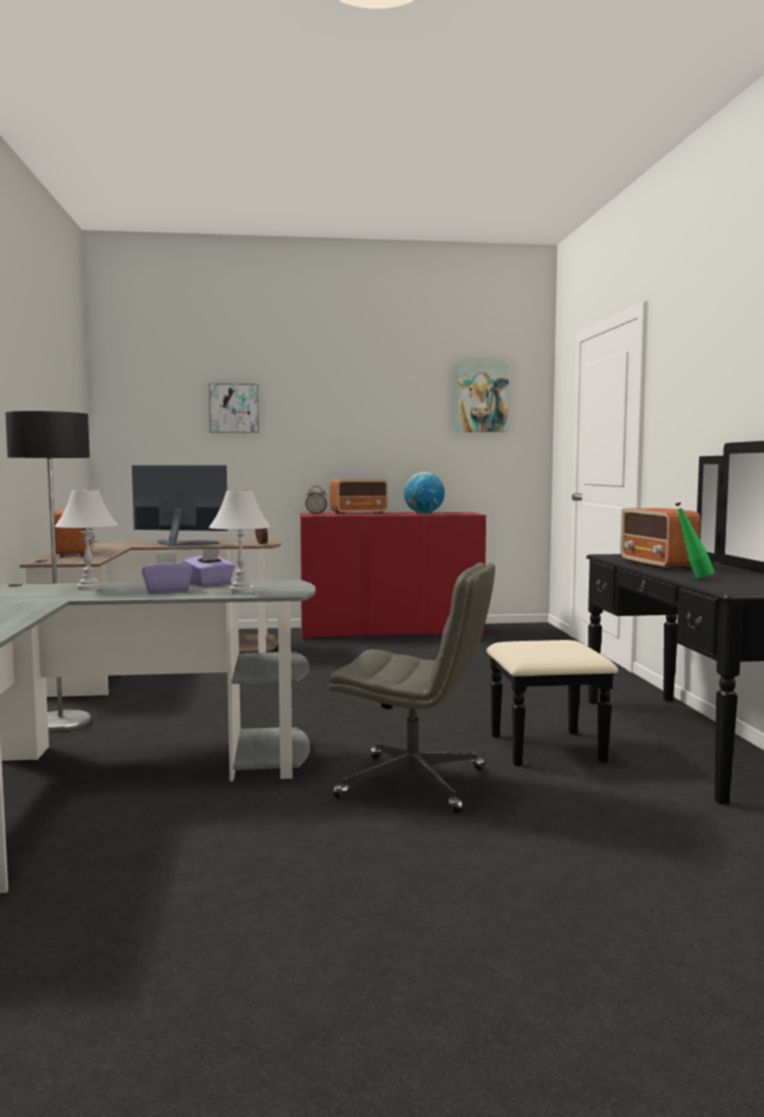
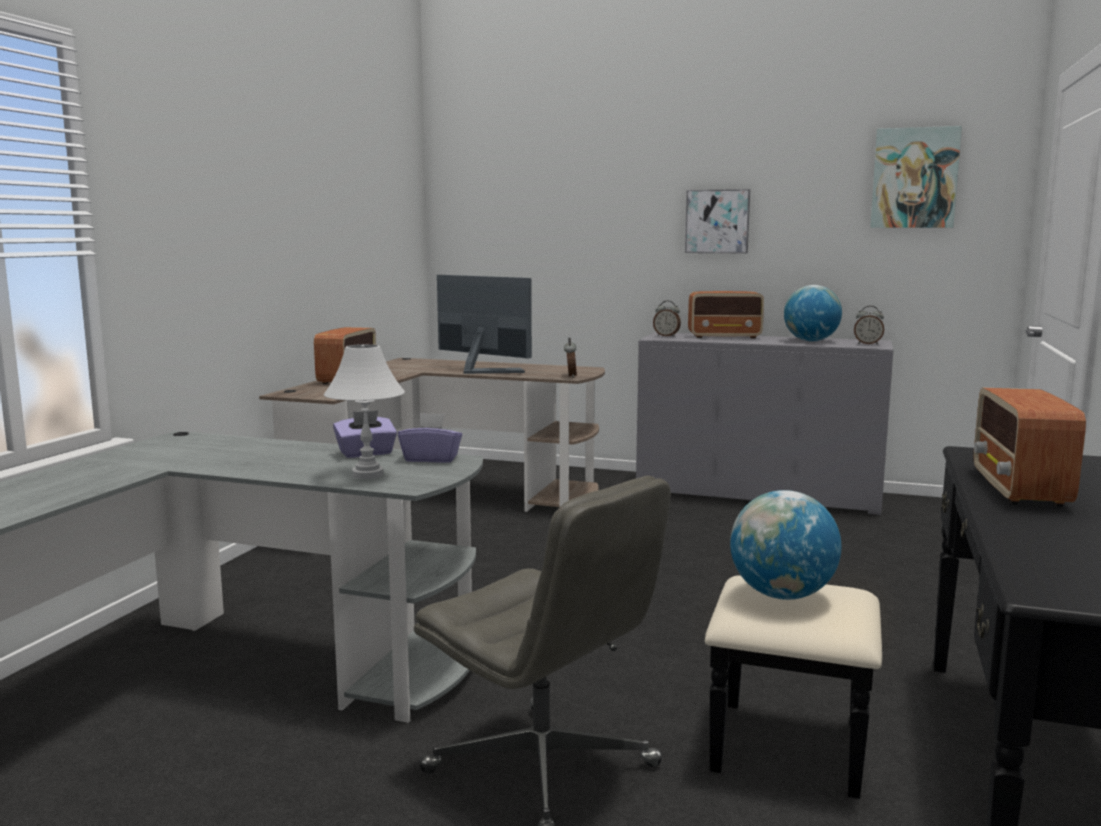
camera: 25 degrees right, 5 degrees up
(60, 723) = (268, 580): floor lamp -> none
(89, 588) = (231, 449): white table lamp -> none
(167, 590) = (297, 462): purple tissue box -> purple tissue box (431, 459)
(234, 408) = (581, 200): picture -> picture (717, 221)
(390, 632) = (757, 494): red cabinet -> grey cabinet
(464, 513) = (867, 344): none -> alarm clock
(538, 645) = (782, 595): none -> globe
(693, 578) = (1022, 538): green bottle -> none

